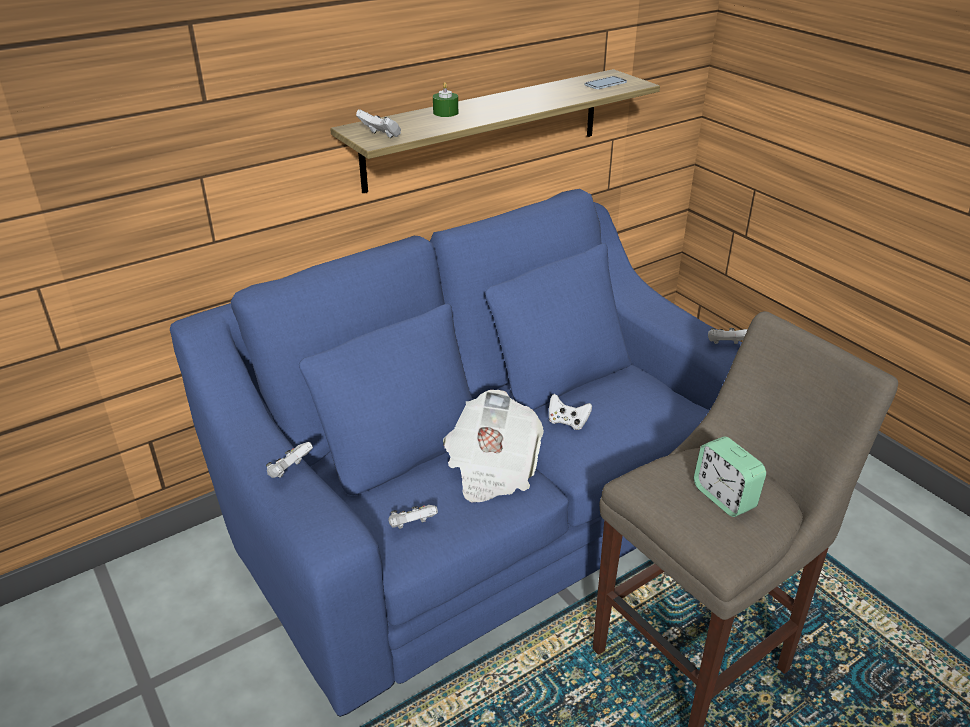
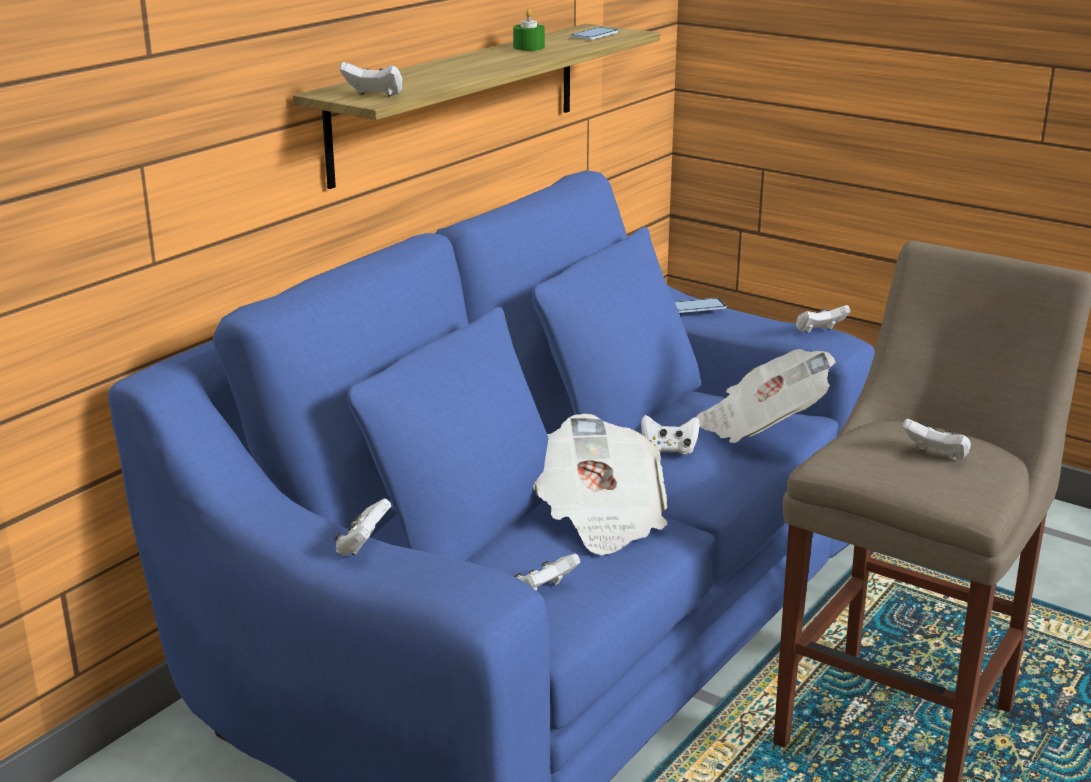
camera: 20 degrees left, 10 degrees down
(445, 112) = (429, 71): green candle -> green candle (529, 47)
(648, 415) = (761, 426): none -> newspaper
(649, 302) = (697, 307): none -> phone
(724, 497) = (936, 456): alarm clock -> white game controller

